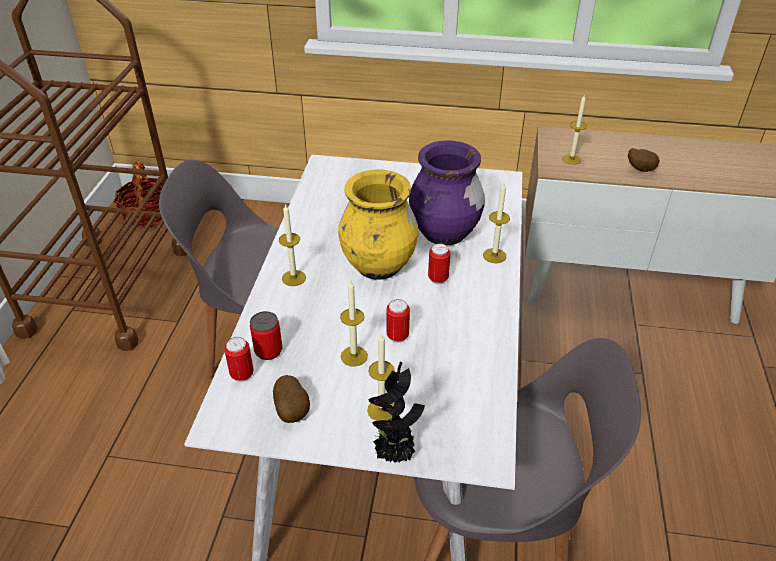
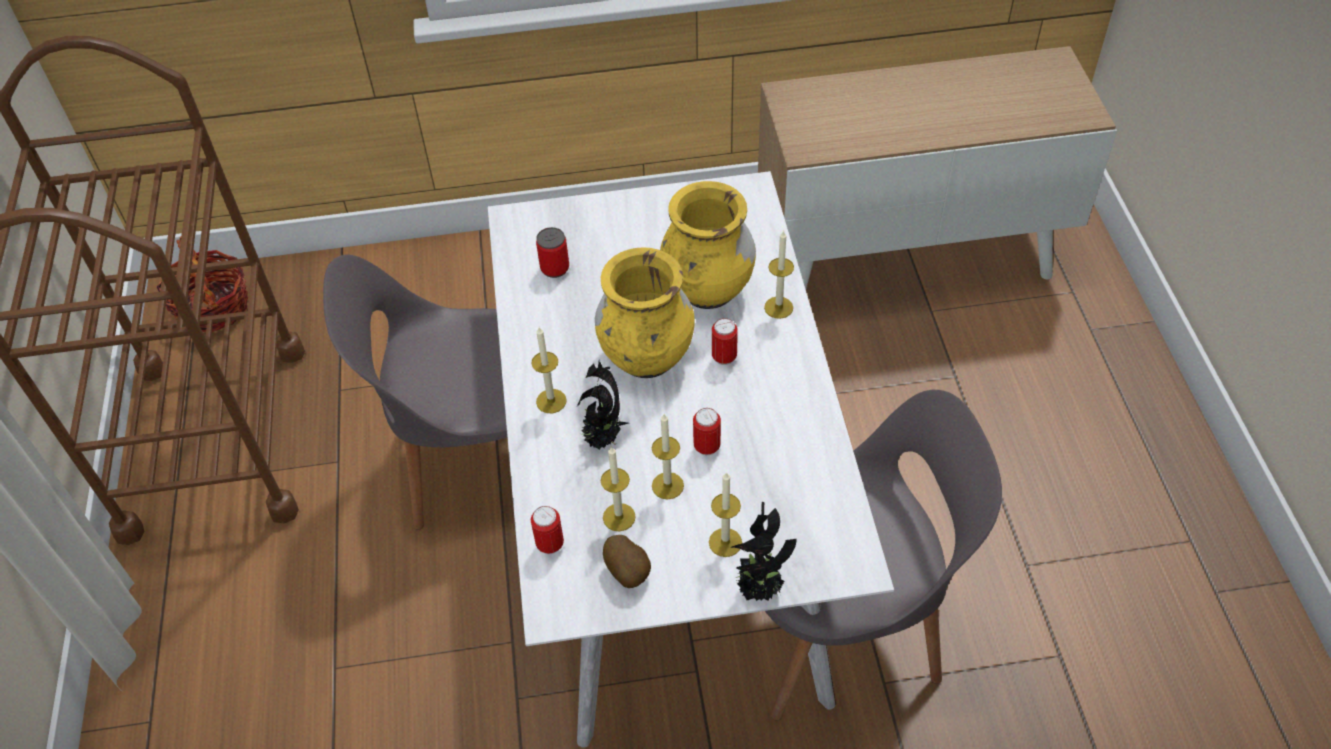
camera: 15 degrees left, 10 degrees up
(268, 350) = (566, 505): can -> can (555, 268)
(319, 312) = (603, 440): none -> potted plant
(444, 234) = (708, 290): purple vase -> yellow vase
(571, 159) = (820, 129): candle -> candle (619, 517)
(640, 169) = (908, 126): potato -> none

